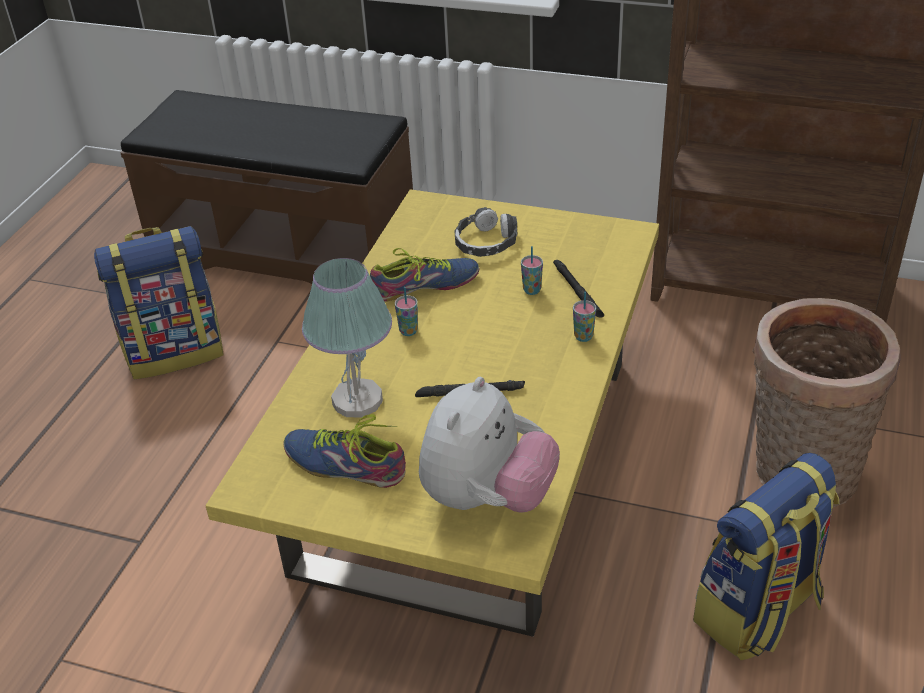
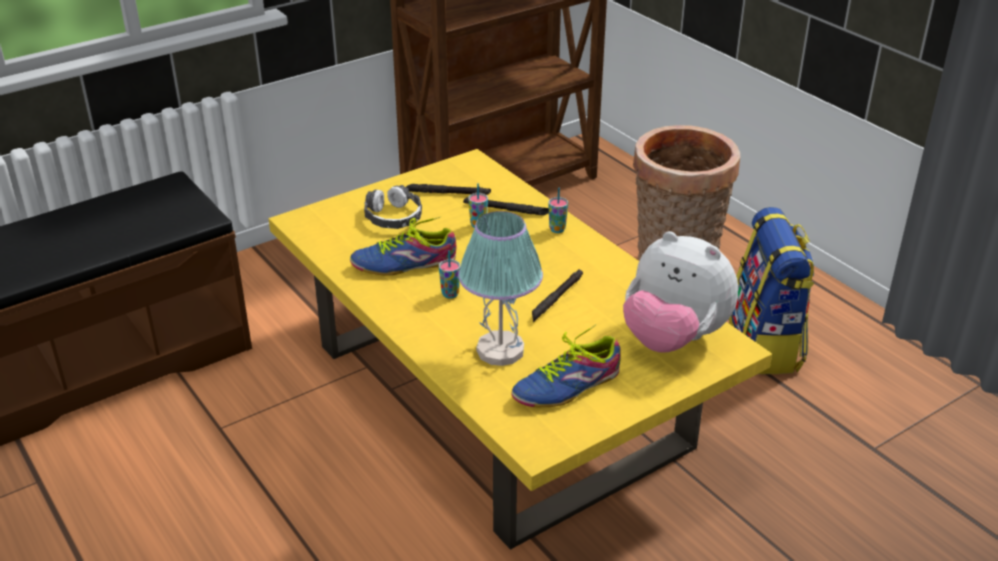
camera: 55 degrees left, 5 degrees down
(175, 351) = (138, 497): backpack -> none
(424, 285) = (405, 264): shoe -> shoe turned 120 degrees counterclockwise
(487, 498) = (673, 339): plush toy -> plush toy turned 150 degrees clockwise
(561, 248) = (448, 193): none -> black flashlight

